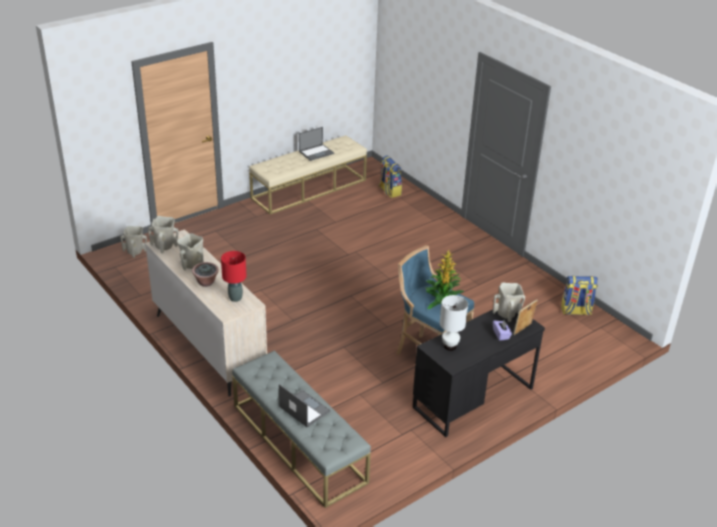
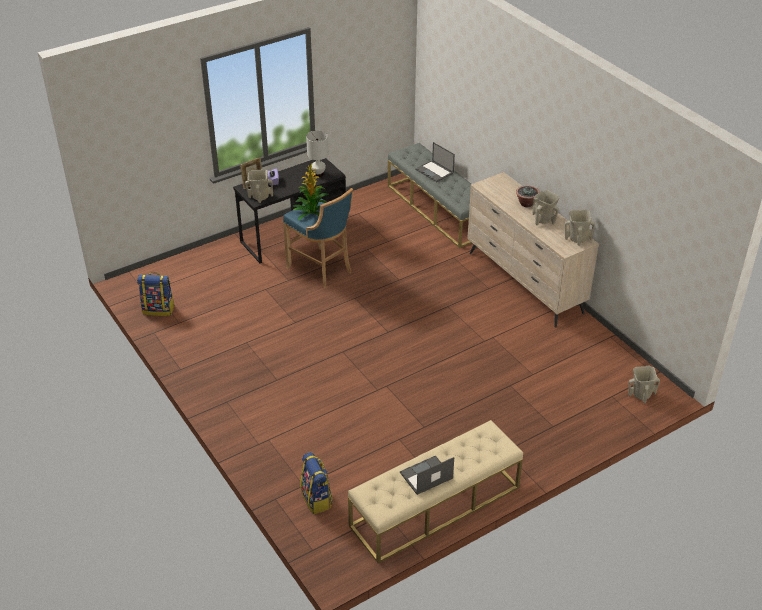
camera: 175 degrees left, 5 degrees up
(235, 298) = (497, 190): red table lamp -> none

